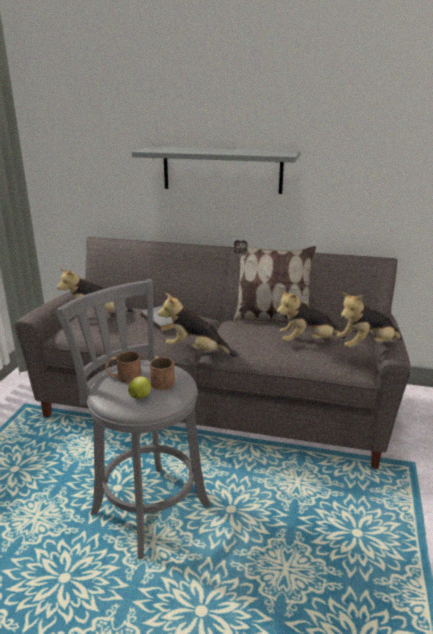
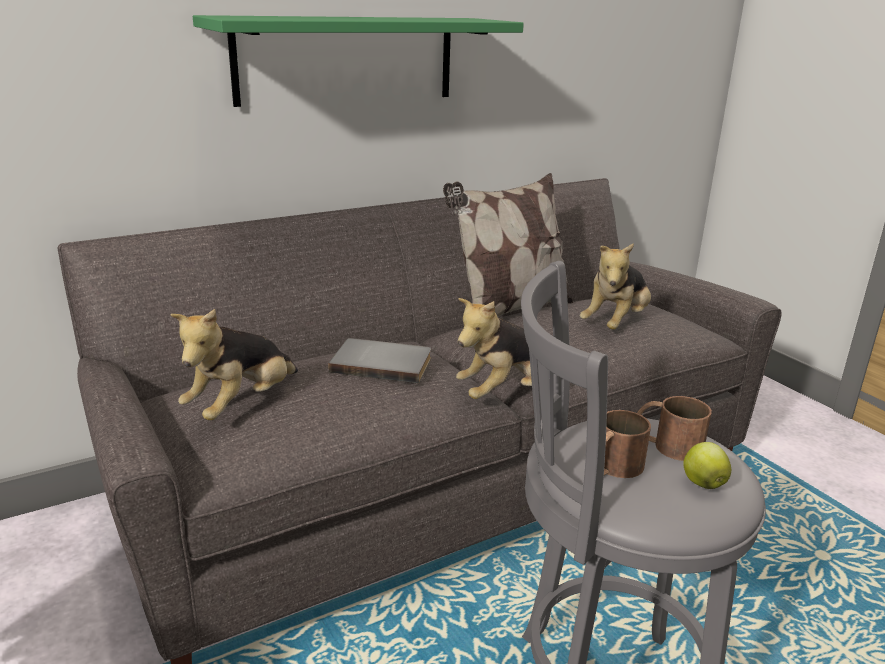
camera: 45 degrees left, 0 degrees up
(222, 170) = (347, 59): grey shelf -> green shelf
(366, 346) = (706, 301): plush toy -> none

